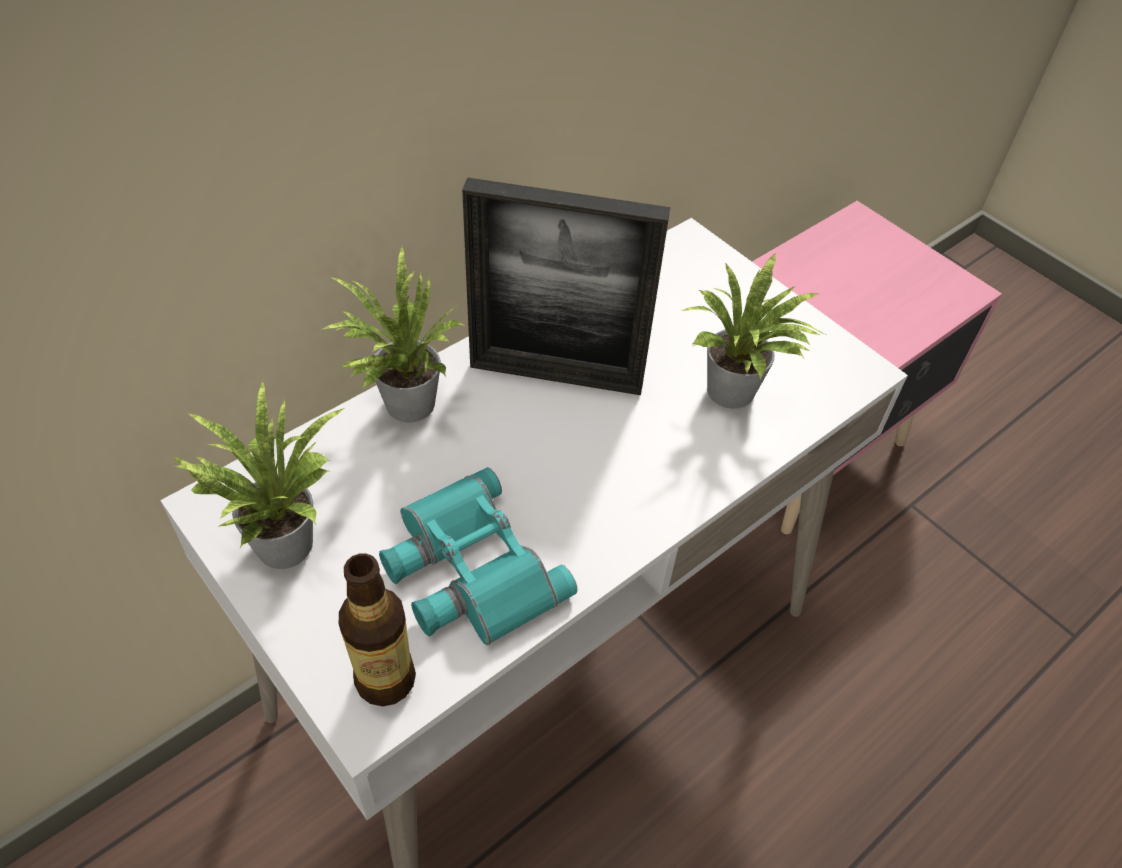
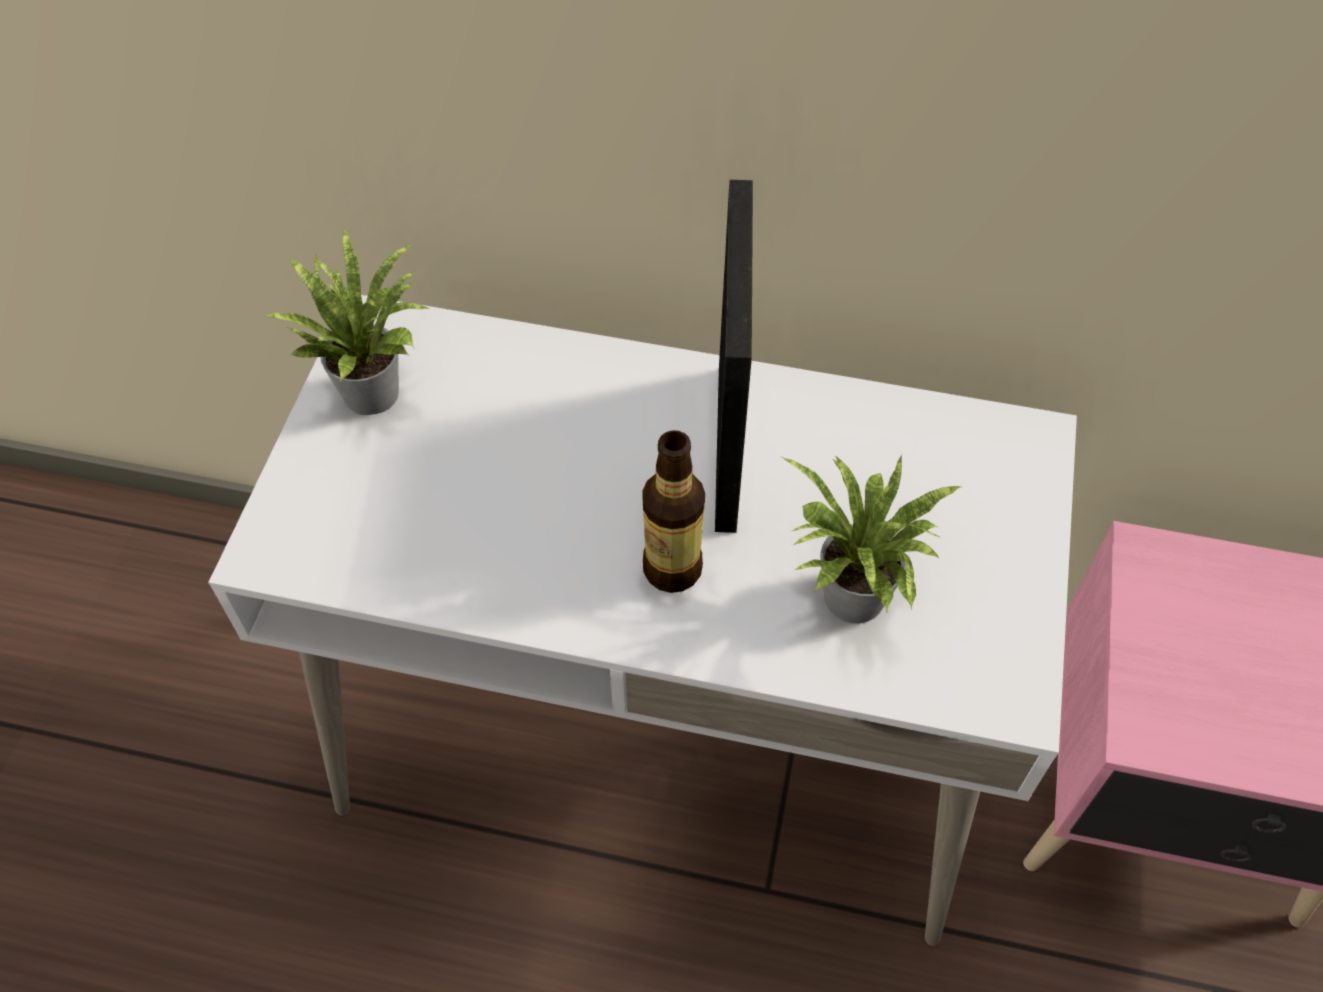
camera: 55 degrees right, 5 degrees up
(386, 680) = (304, 544): bottle -> bottle (672, 569)
(403, 404) = (581, 364): potted plant -> none
(467, 569) = (450, 526): turquoise binoculars -> none
(556, 375) = (727, 446): picture frame -> picture frame turned 150 degrees counterclockwise

